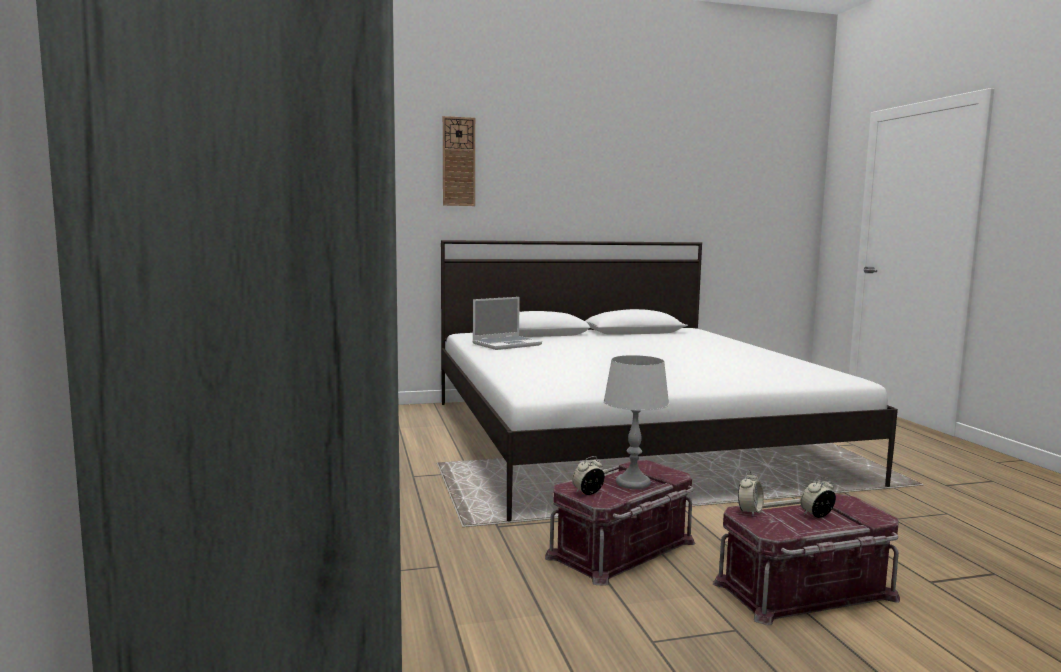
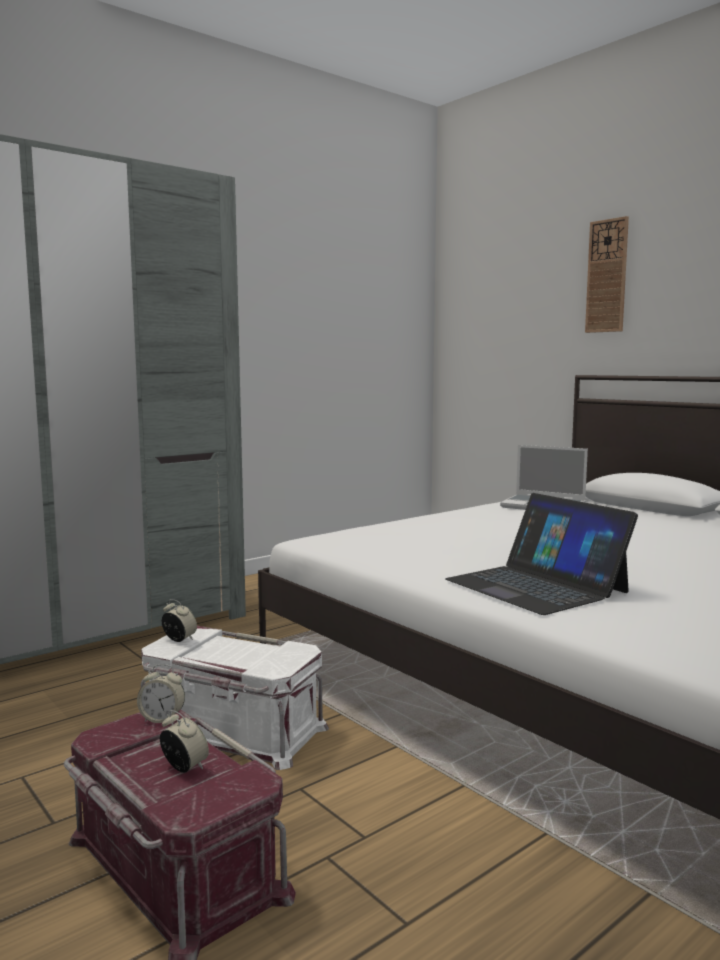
camera: 65 degrees right, 0 degrees up
(623, 550) = (231, 730): red storage box -> white storage box
(633, 483) = (232, 655): grey table lamp -> none
(710, 375) = (536, 586): none -> laptop

